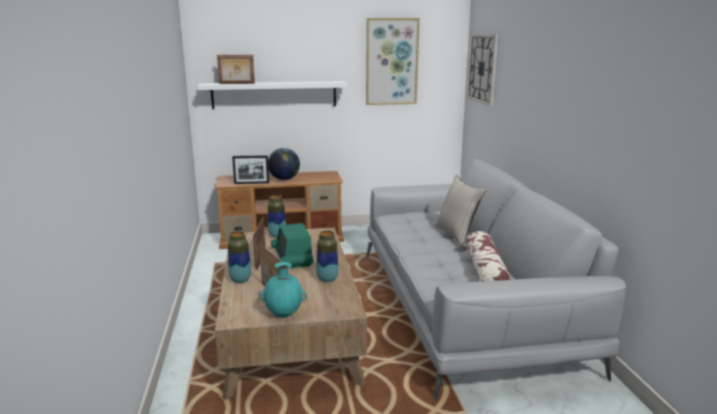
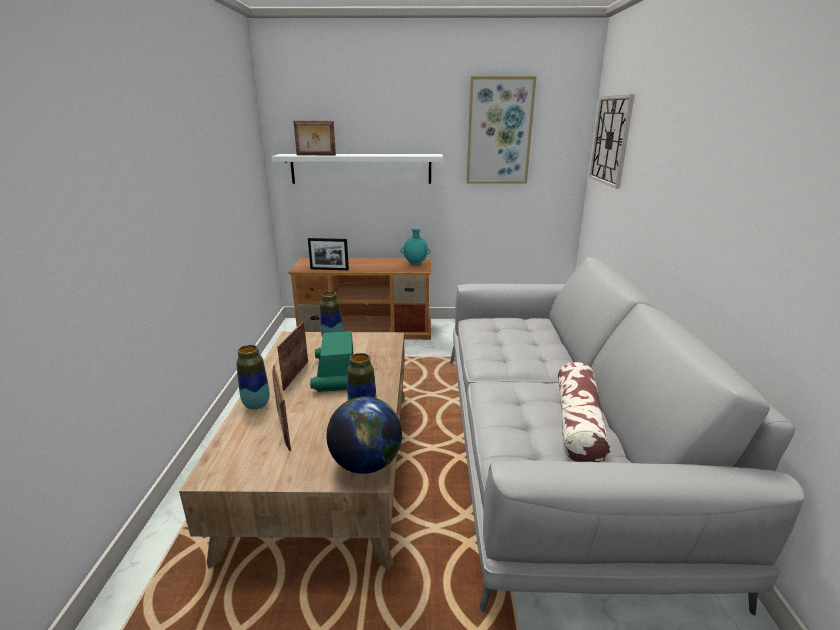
camera: 10 degrees right, 5 degrees up
(284, 179) = (367, 266): globe -> globe (366, 463)
(284, 314) = (280, 473): turquoise vase -> turquoise vase (415, 263)
(457, 235) = (552, 357): beige pillow -> none

